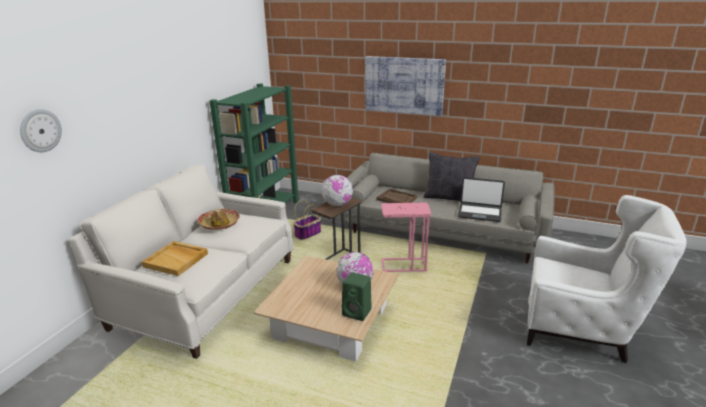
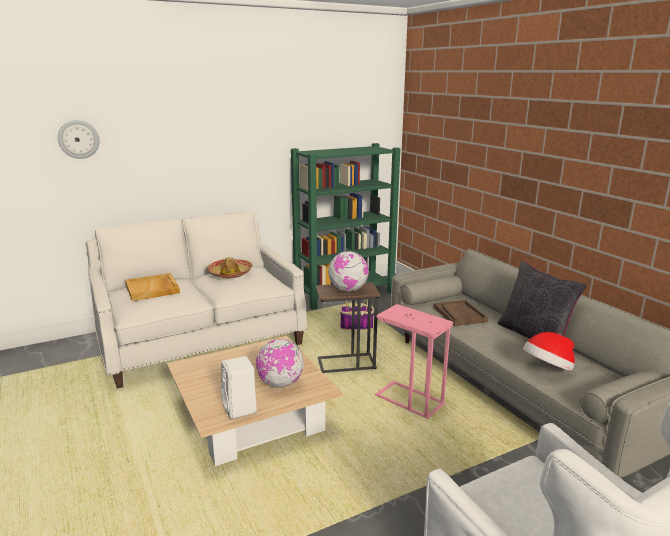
camera: 40 degrees right, 5 degrees down
(357, 312) = (240, 409): green speaker -> white speaker
(404, 85) = (528, 163): picture -> none
(479, 213) = (547, 369): laptop -> hat

